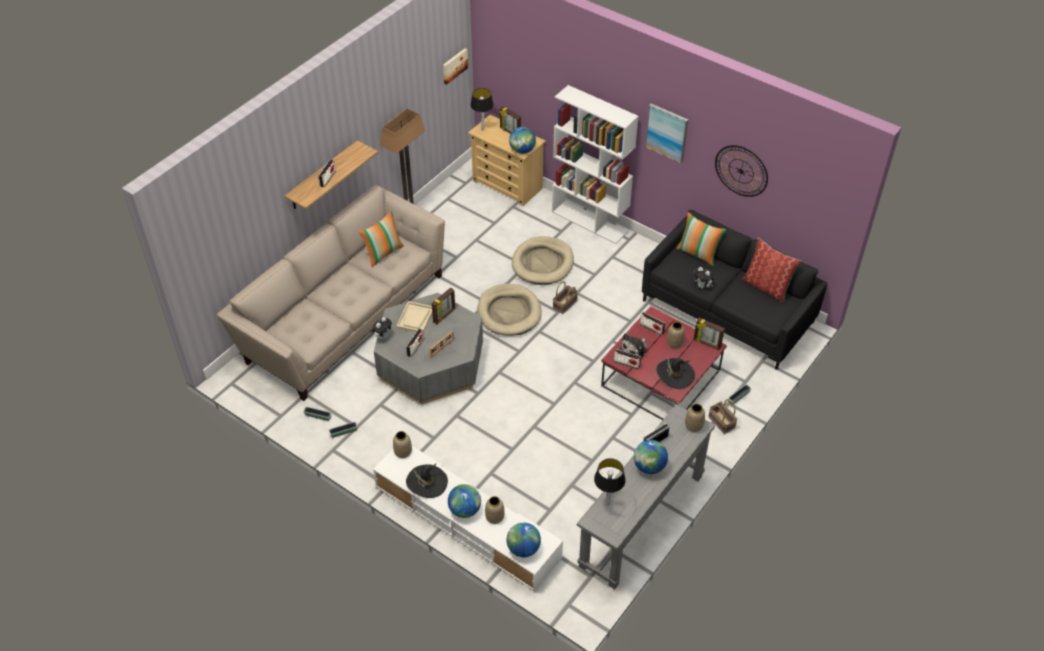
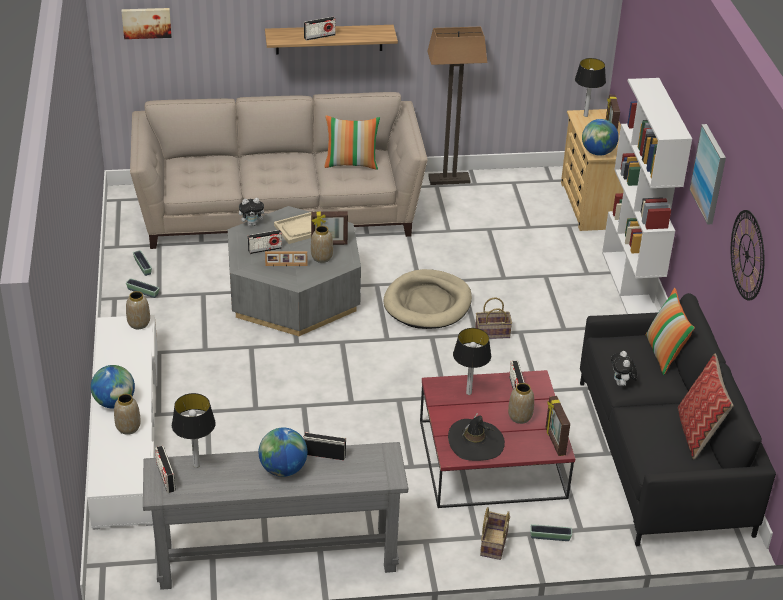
camera: 45 degrees right, 10 degrees down
(427, 482) = (120, 359): black hat -> none
(454, 65) = (582, 18): picture -> picture (146, 22)
(523, 549) = (110, 470): globe -> none
(543, 263) = (525, 287): beige dog bed -> none
(626, 364) = (440, 398): radio -> radio (166, 478)
(635, 349) = (469, 393): plush toy -> table lamp
(693, 426) = (384, 472): vase -> vase (321, 257)

